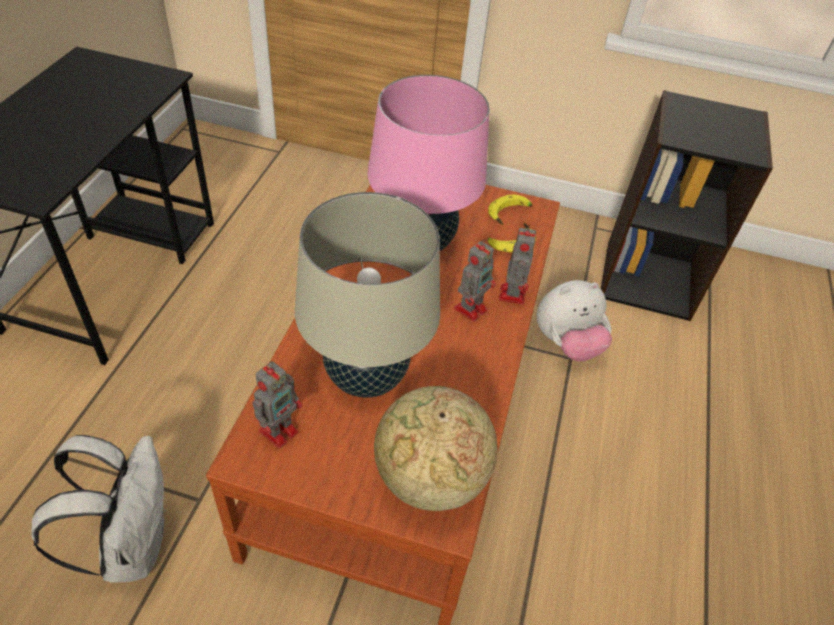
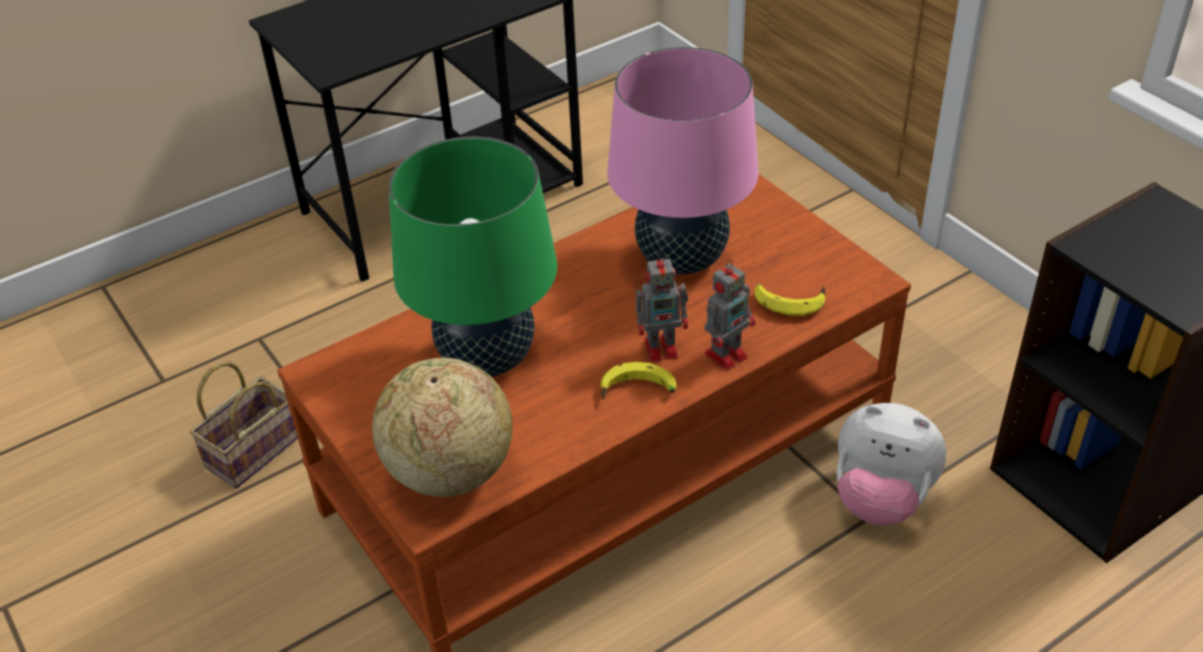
camera: 45 degrees right, 5 degrees down
(132, 544) = (255, 448): white backpack -> basket
(280, 430) = (366, 365): toy robot -> none
(366, 376) = (487, 358): beige table lamp -> green table lamp
(510, 214) = (825, 272): banana -> banana (637, 392)

